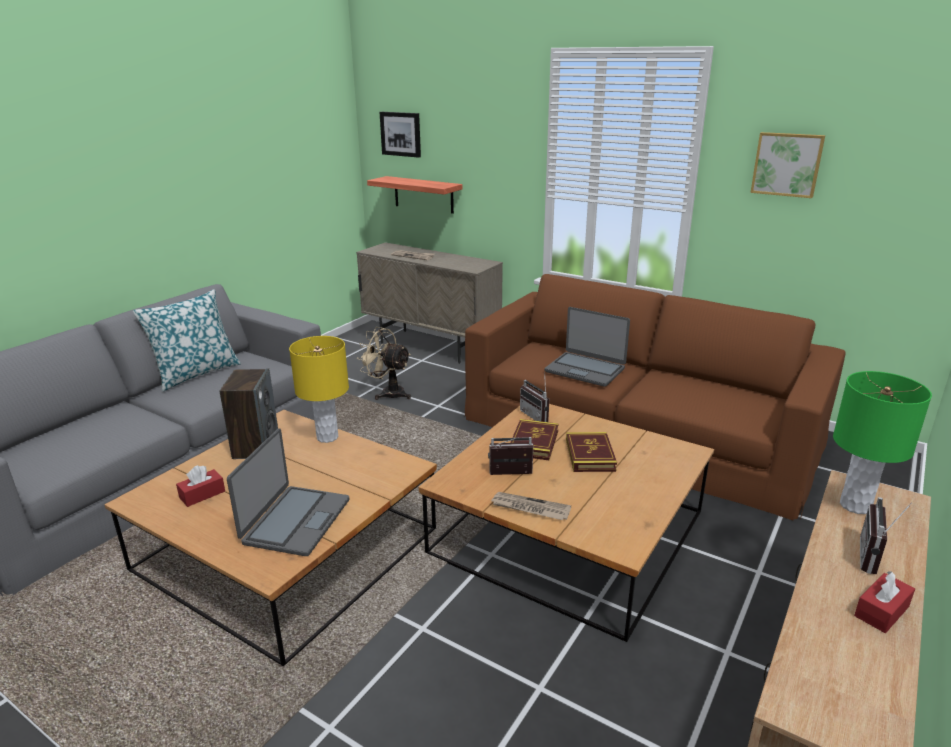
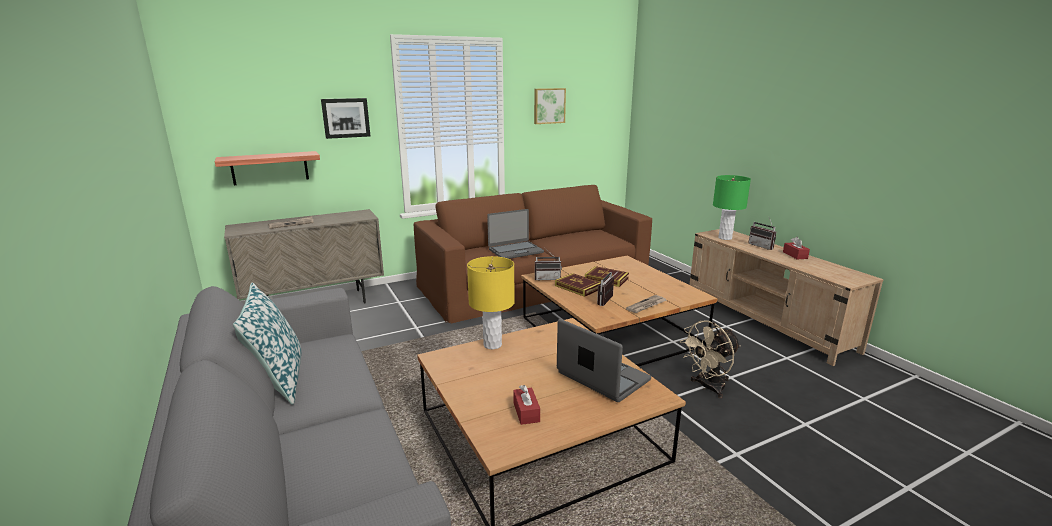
camera: 60 degrees left, 5 degrees down
(256, 446) = (470, 376): speaker -> none
(388, 393) = (364, 340): beige fan -> beige fan (707, 387)
(401, 134) = (232, 112): picture -> picture (346, 118)

